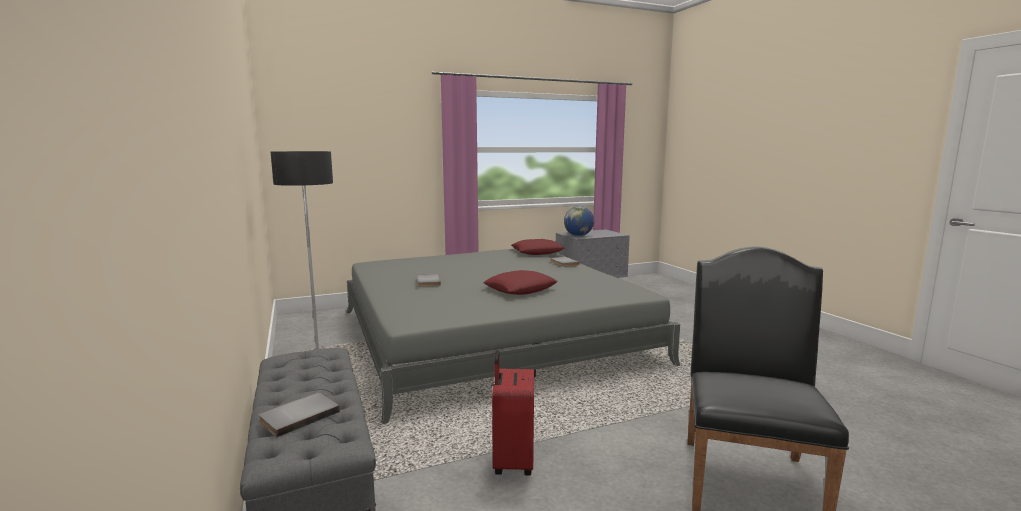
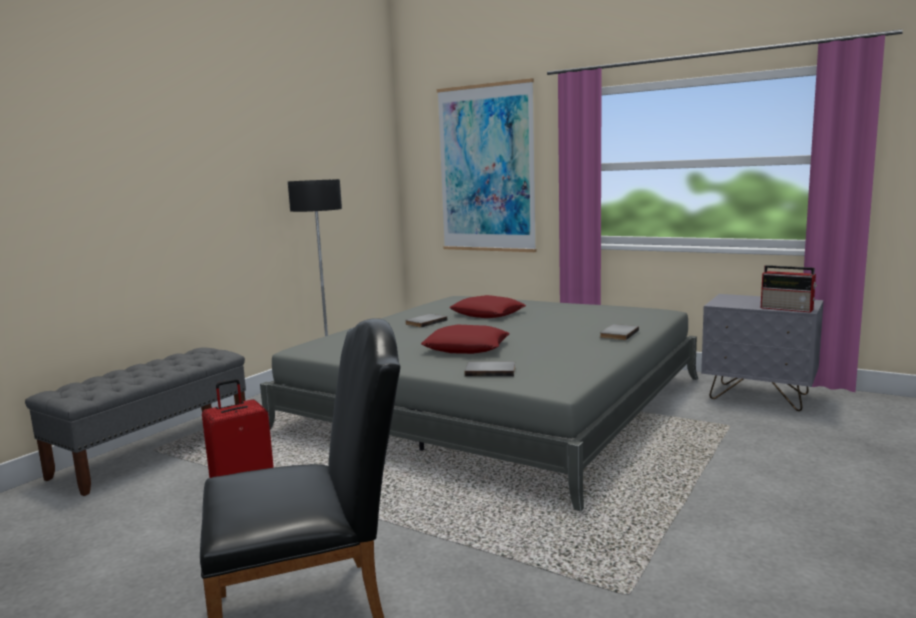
camera: 55 degrees right, 0 degrees up
(298, 416) = (107, 379): grey book -> grey book (490, 371)
(367, 148) = (486, 169): none -> picture
(537, 252) = (638, 315): red pillow -> red pillow (487, 314)
(578, 236) = (728, 302): globe -> none
(612, 235) = (788, 309): none -> radio

